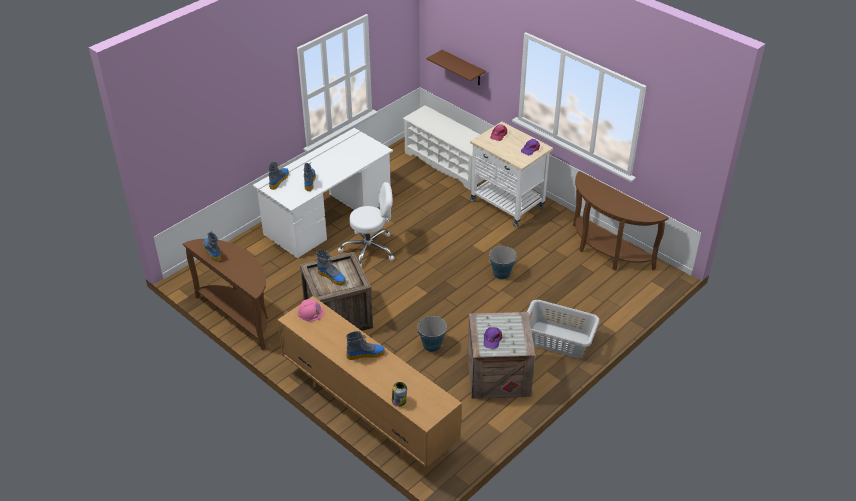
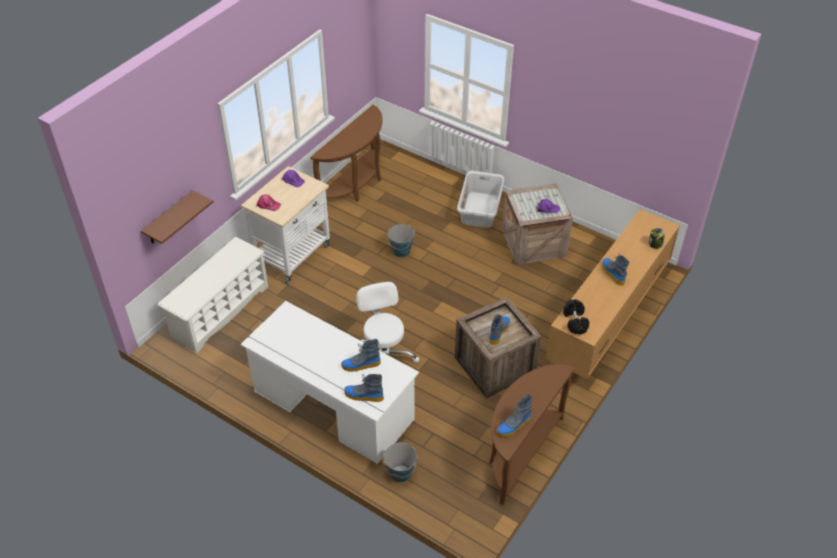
camera: 100 degrees left, 5 degrees up
(311, 312) = (575, 322): pink hard hat -> black dumbbell
(432, 345) = (512, 289): bucket -> bucket (401, 473)

